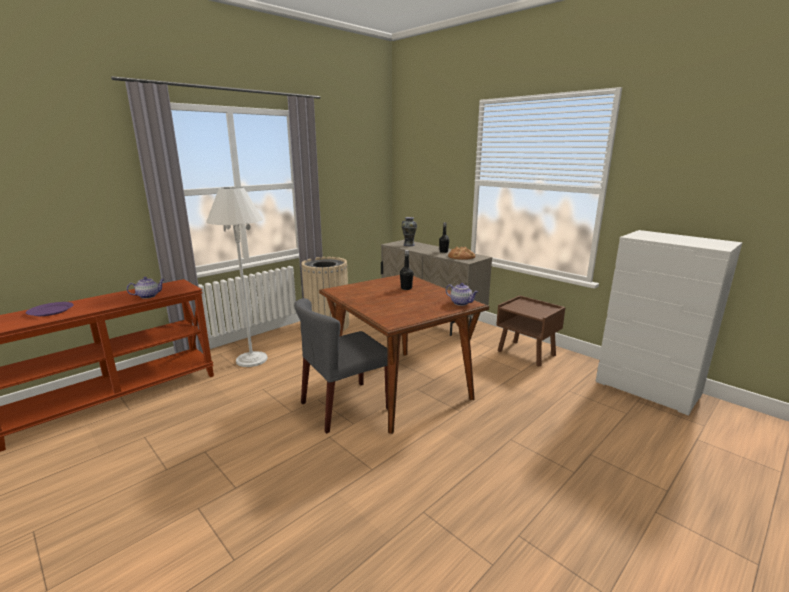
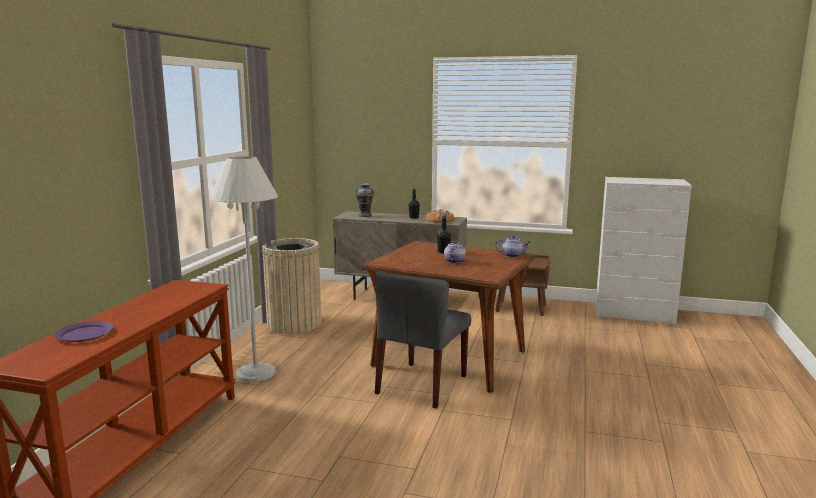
camera: 30 degrees left, 5 degrees down
(148, 296) = (179, 300): teapot -> teapot (454, 261)

